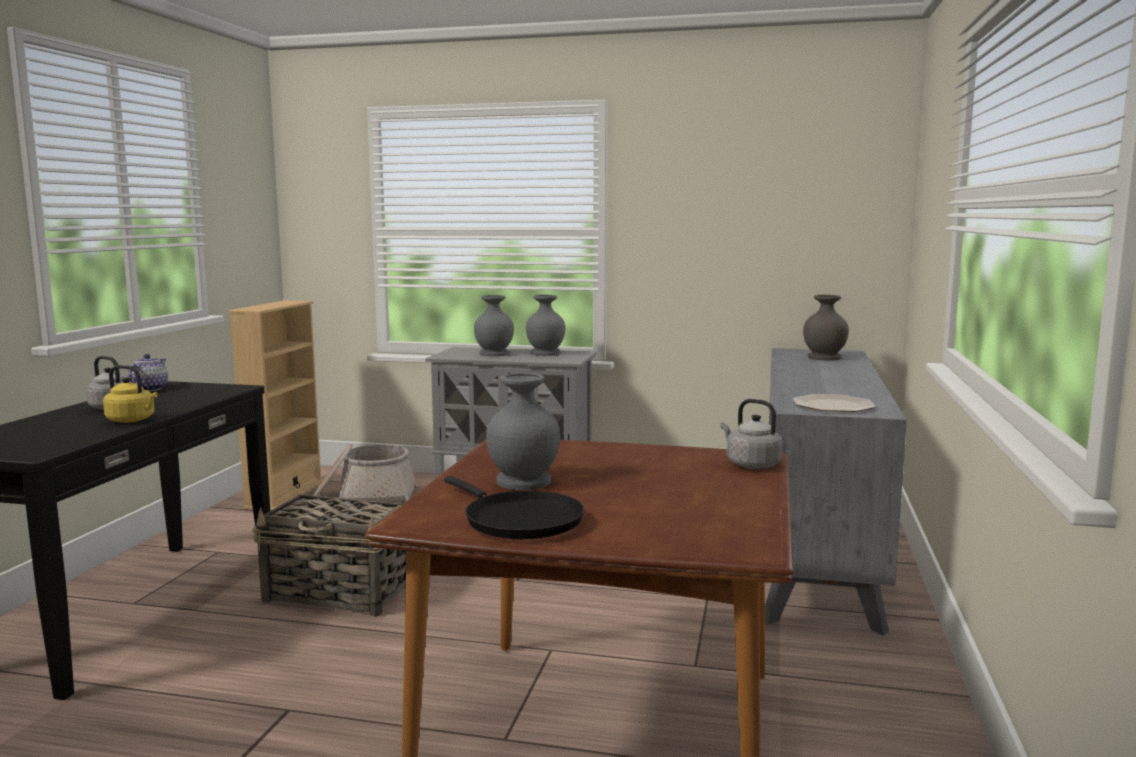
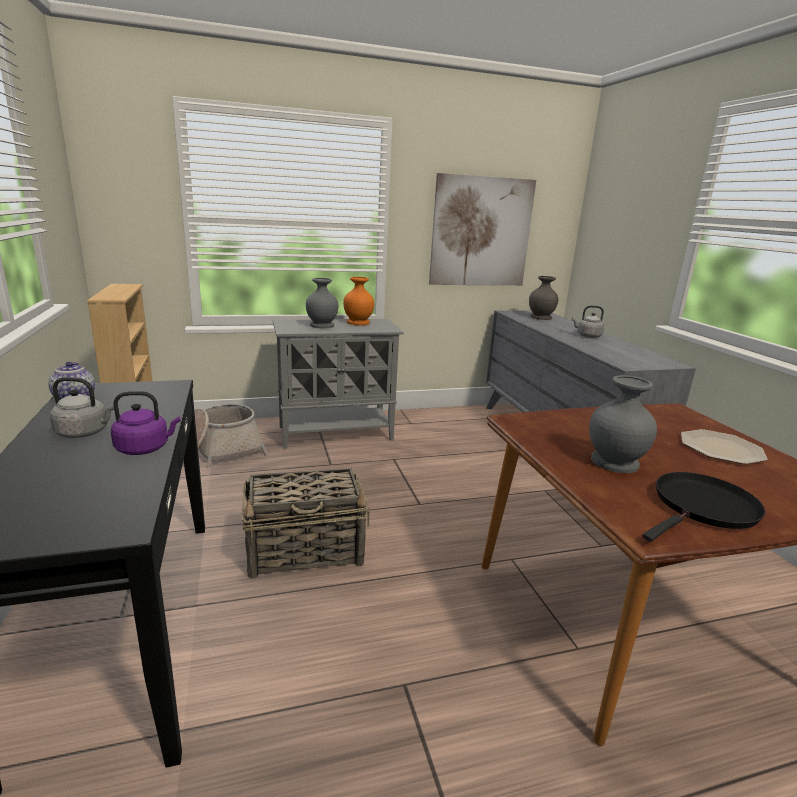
camera: 30 degrees left, 10 degrees up
(133, 420) = (145, 448): yellow kettle -> purple kettle
(518, 520) = (702, 508): black frying pan -> black frying pan turned 60 degrees counterclockwise
(545, 353) = (358, 323): grey vase -> orange vase
(743, 235) = (481, 232): none -> picture
(750, 464) = (689, 417): grey kettle -> grey kettle (587, 336)
(833, 405) = (639, 360): plate -> plate (720, 448)

